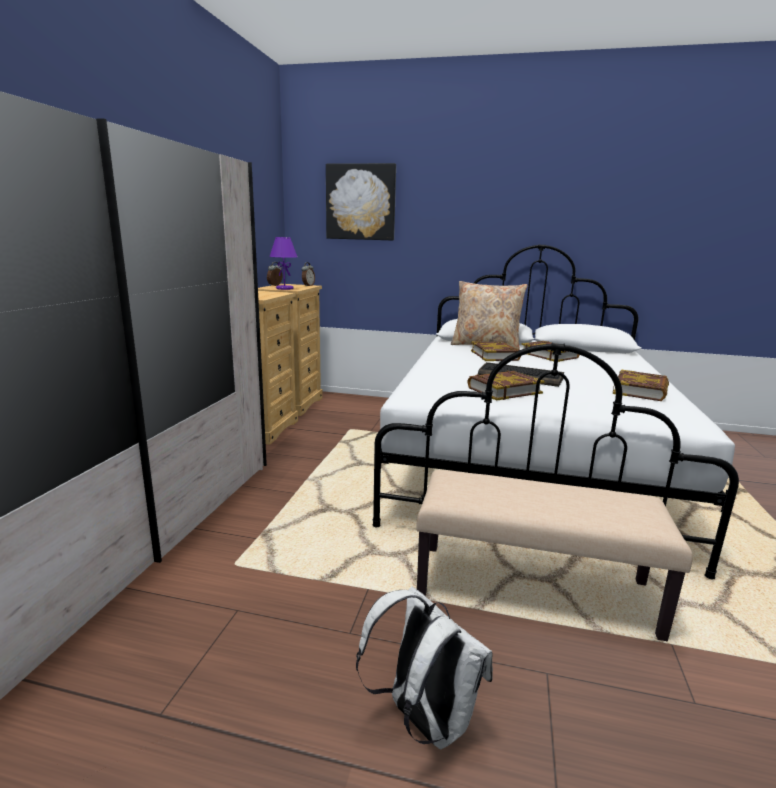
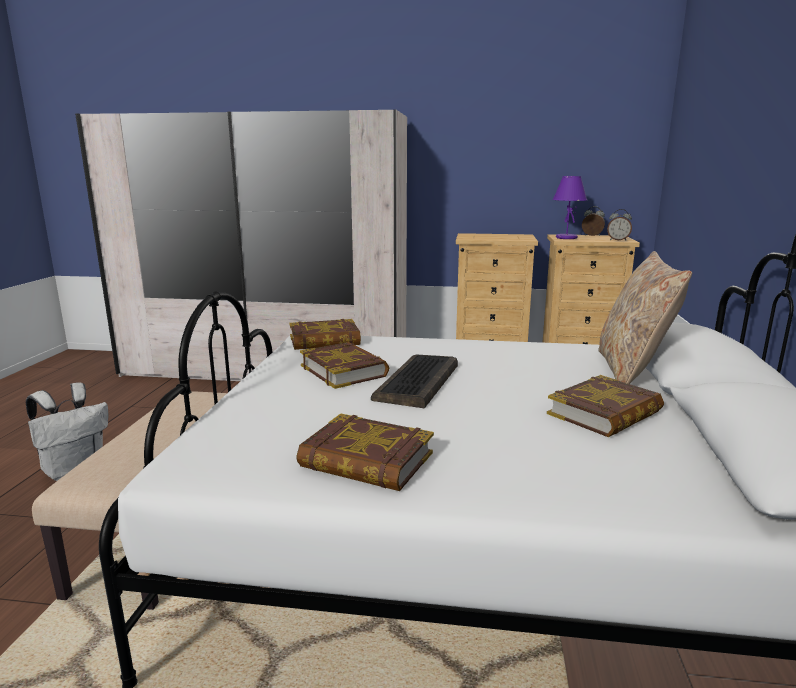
camera: 85 degrees right, 0 degrees up
(361, 202) = (708, 120): picture -> none
(495, 355) = (550, 374): book -> book (324, 341)

